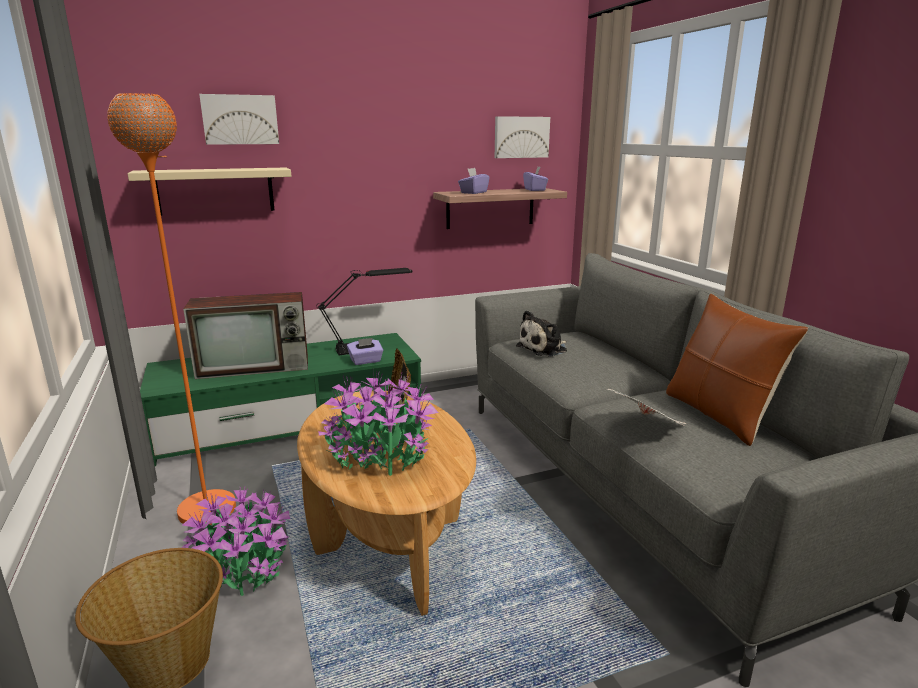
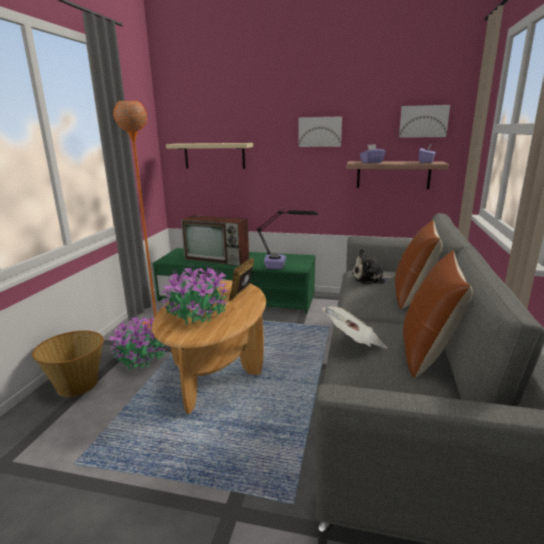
camera: 35 degrees right, 0 degrees up
(240, 119) = (229, 114): picture -> picture (320, 132)
(615, 357) = (413, 295): none -> brown pillow

